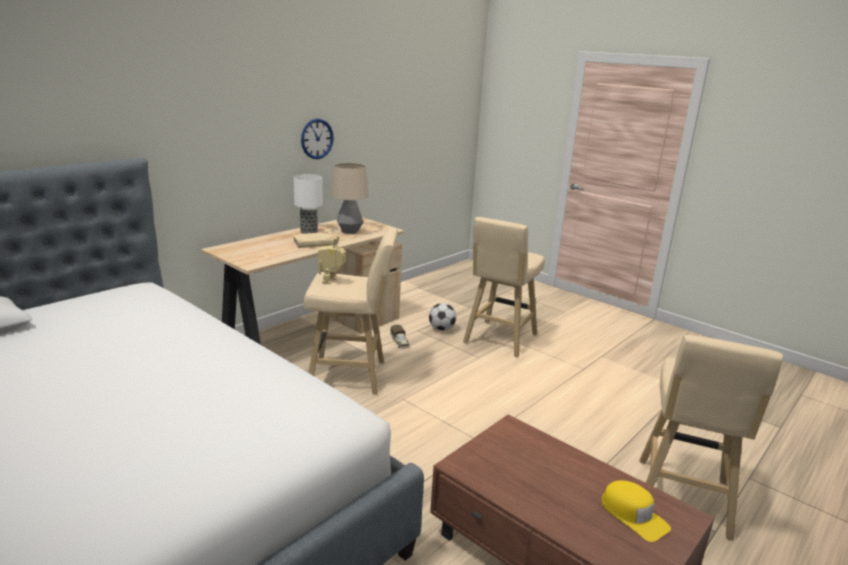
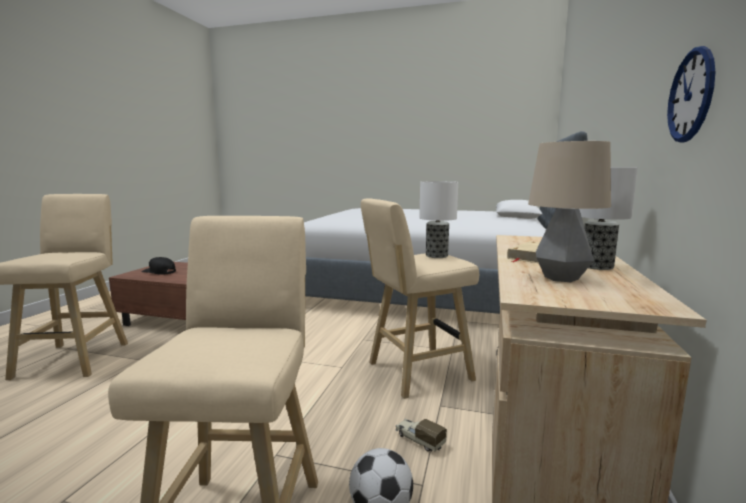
camera: 155 degrees right, 10 degrees down
(332, 281) = (436, 256): toy robot -> table lamp
(633, 515) = (159, 272): yellow cap -> black cap

